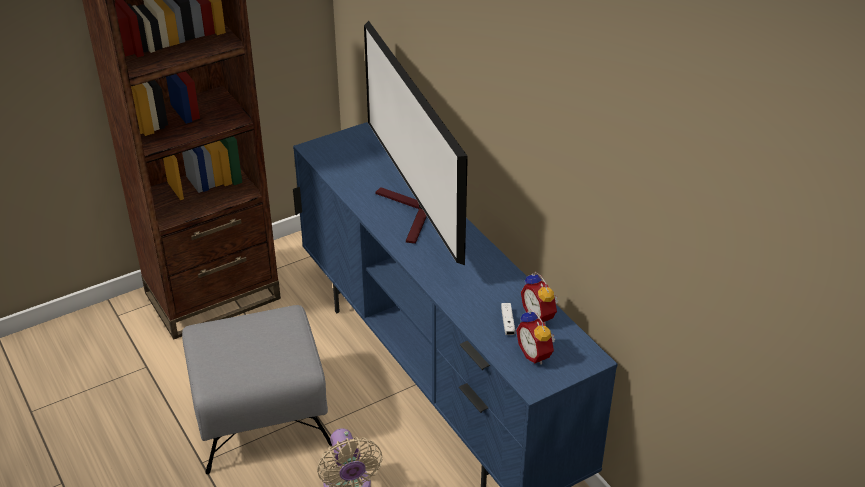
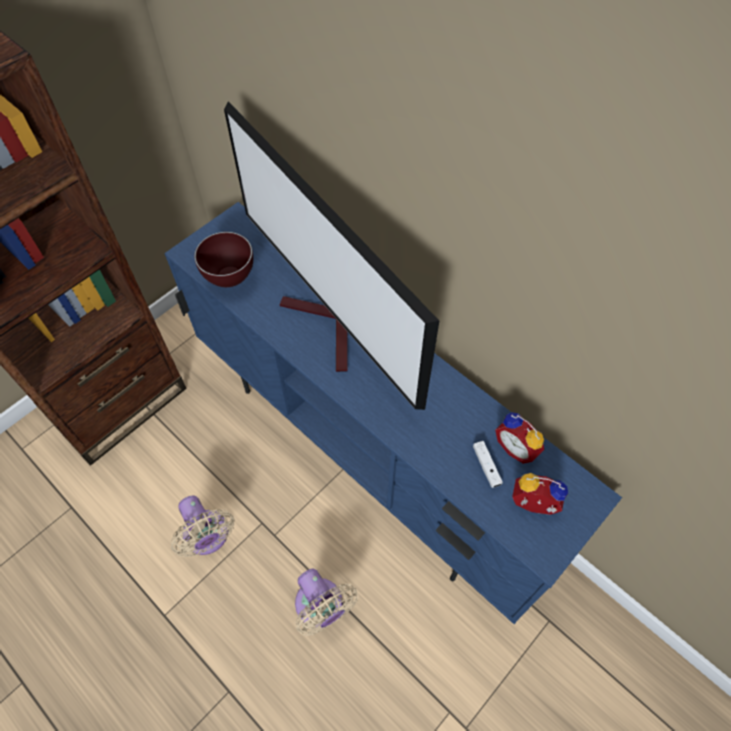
camera: 15 degrees left, 20 degrees up
(261, 413) = (208, 537): grey ottoman -> beige fan
(341, 170) = (230, 278): none -> brown bowl
(536, 354) = (532, 506): alarm clock -> alarm clock turned 150 degrees clockwise

